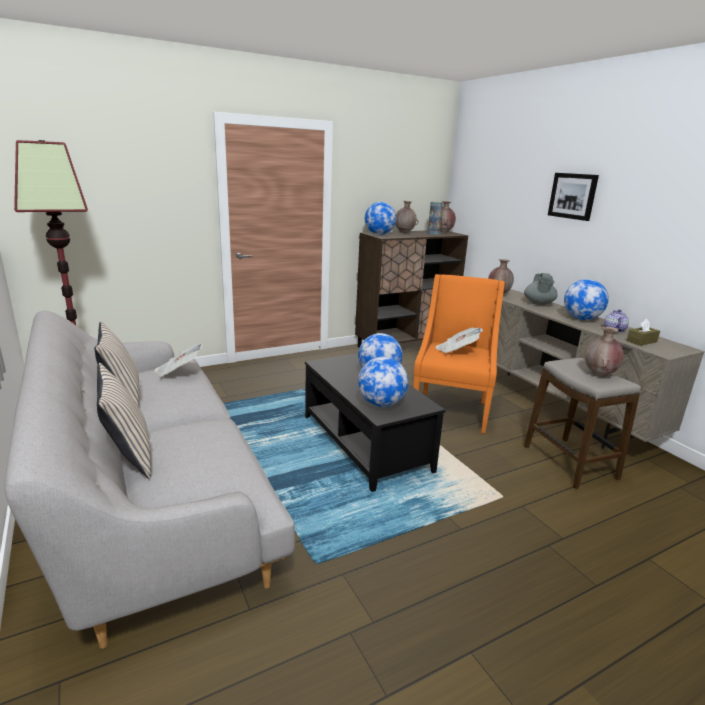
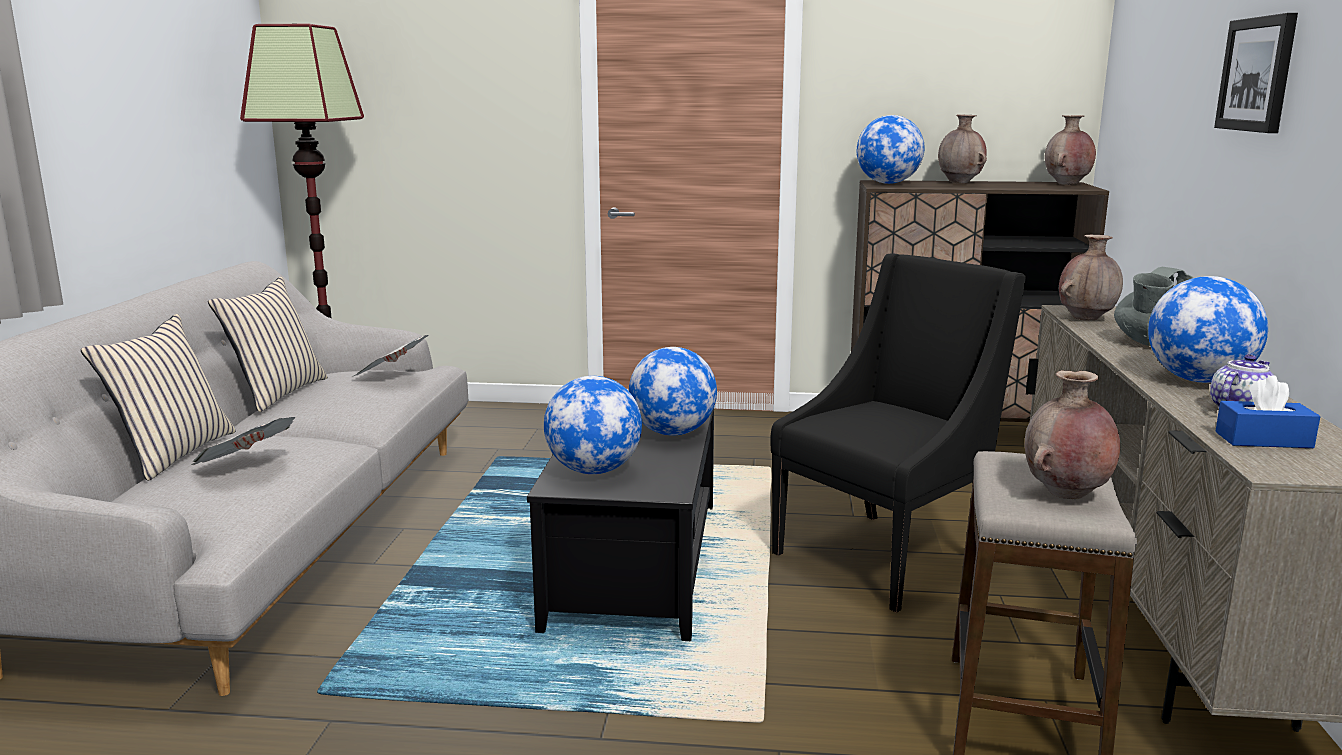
camera: 35 degrees right, 5 degrees down
(433, 233) = (1027, 185): vase -> none
(451, 410) = (885, 556): orange armchair -> black armchair
(457, 351) = (885, 419): newspaper -> newspaper (246, 467)
(641, 341) = (1263, 440): brown tissue box -> blue tissue box

